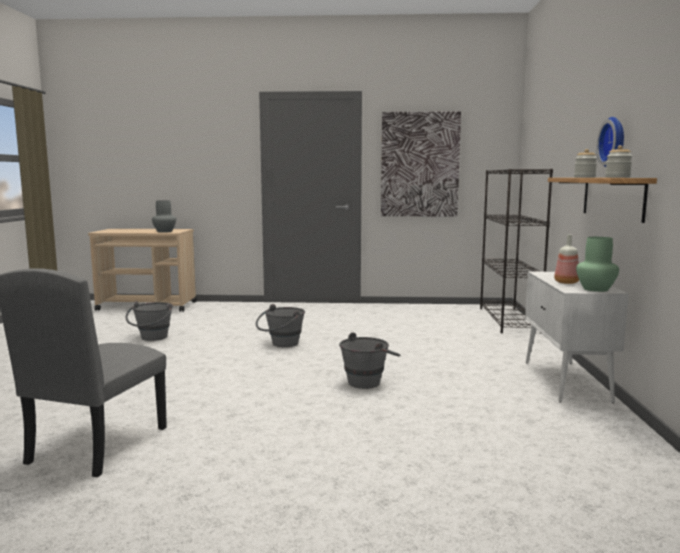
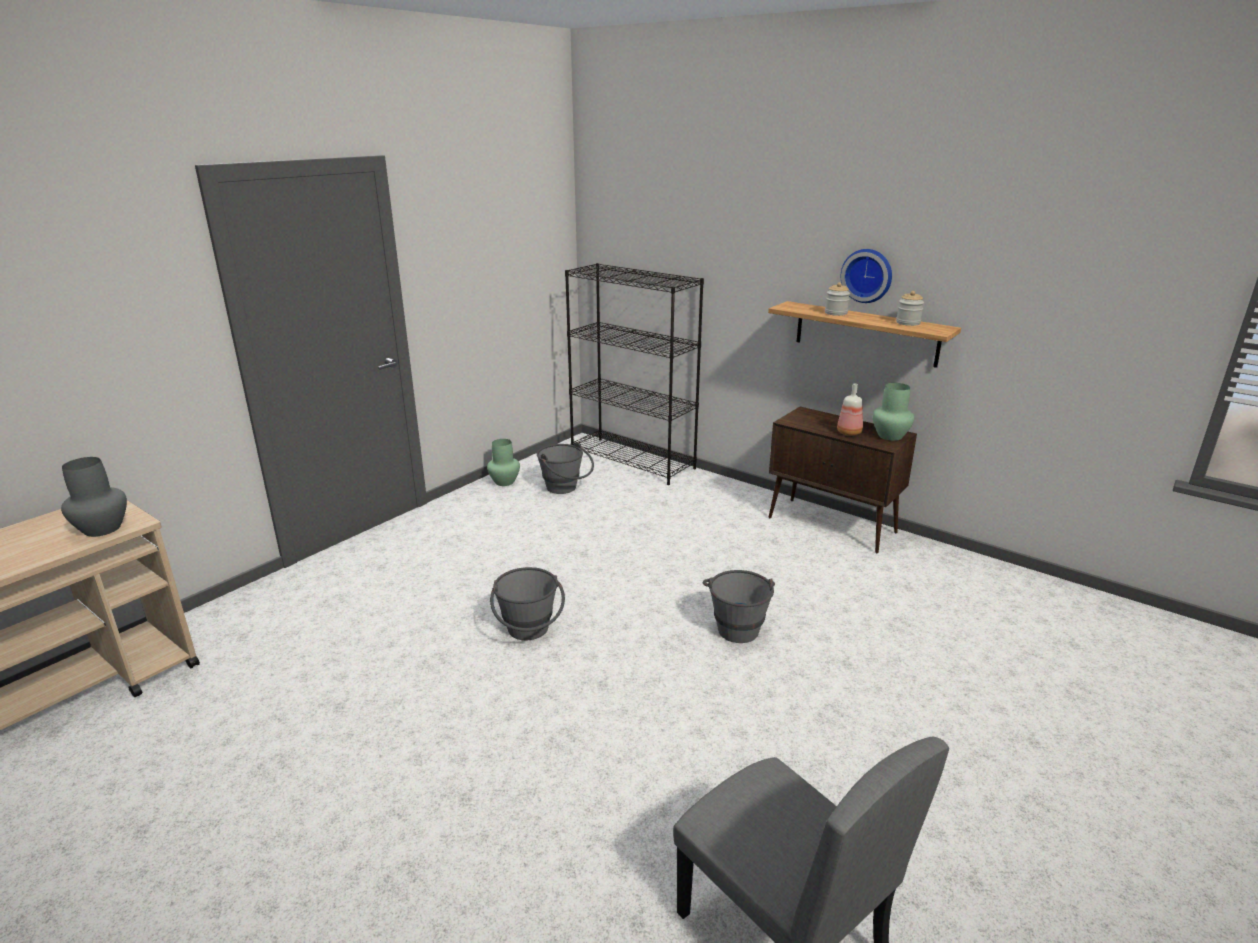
camera: 55 degrees left, 15 degrees up
(152, 338) = (322, 750): grey bucket -> grey bucket (566, 489)
(413, 307) = (504, 481): none -> green vase
(419, 164) = (475, 272): picture -> none
(566, 381) = (833, 525): white cabinet -> brown cabinet

